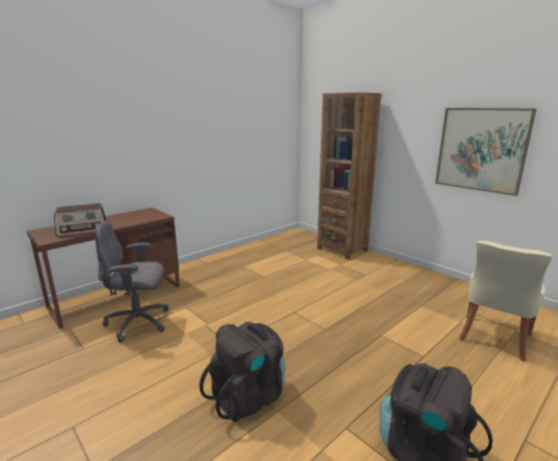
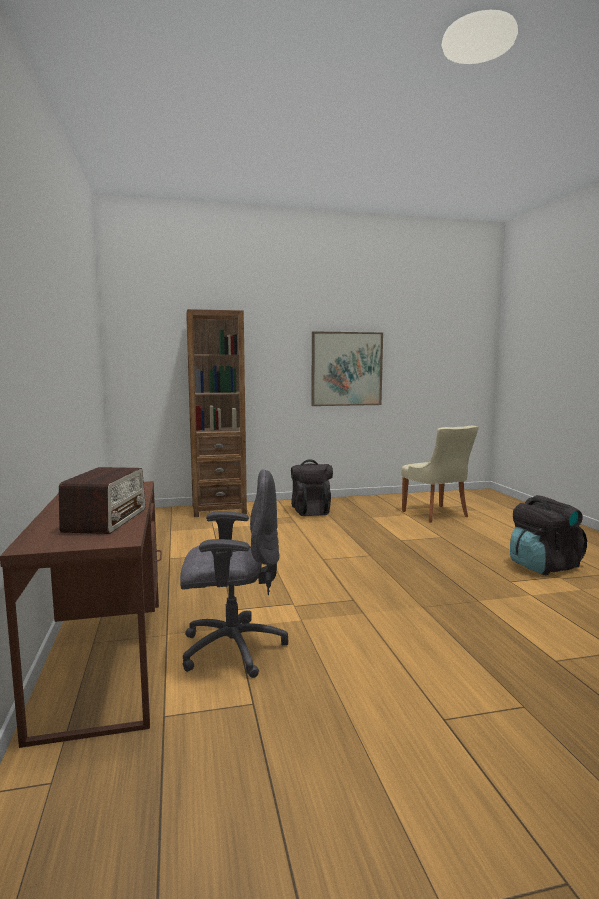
camera: 60 degrees left, 10 degrees down
(139, 323) = (231, 648): grey office chair -> grey office chair turned 120 degrees counterclockwise
(248, 396) = (450, 608): black backpack -> black backpack (310, 511)

